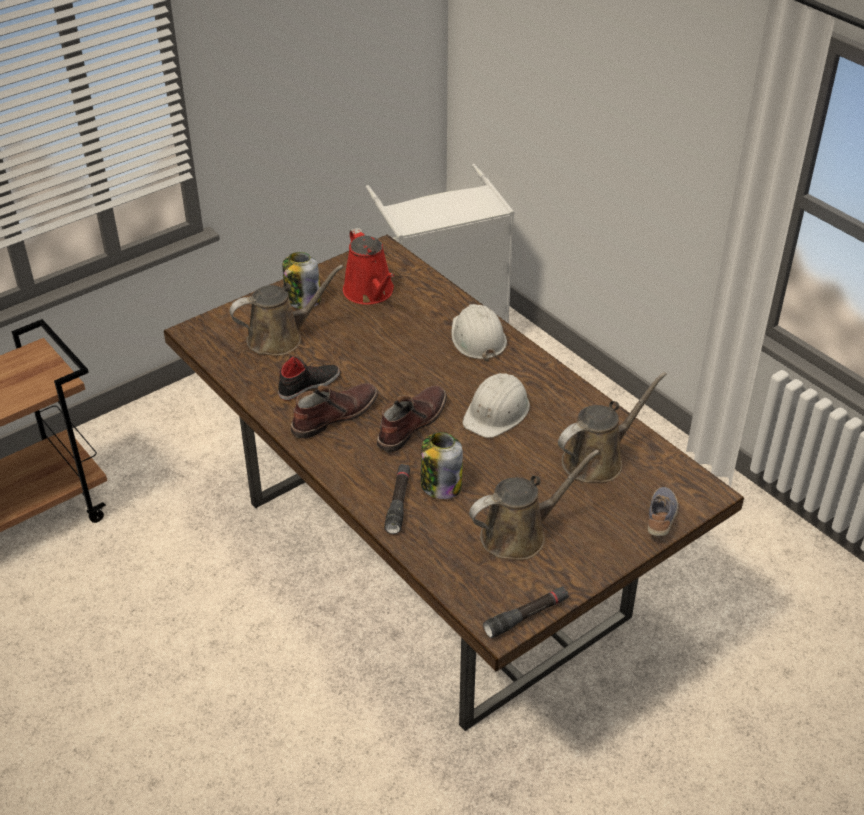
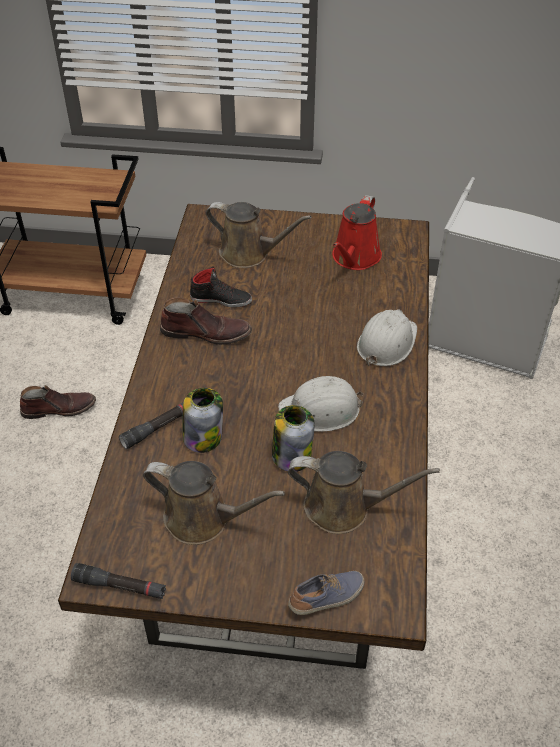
camera: 45 degrees right, 5 degrees up
(302, 300) = (300, 235): jar -> jar (291, 455)
(411, 424) = (247, 375): brown boot -> brown boot (59, 408)

